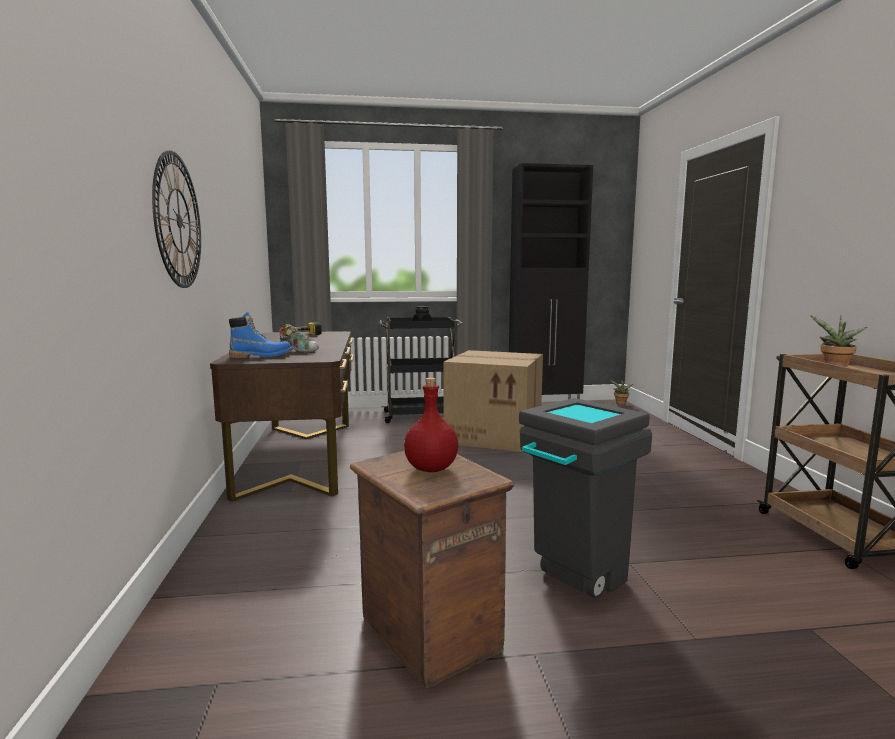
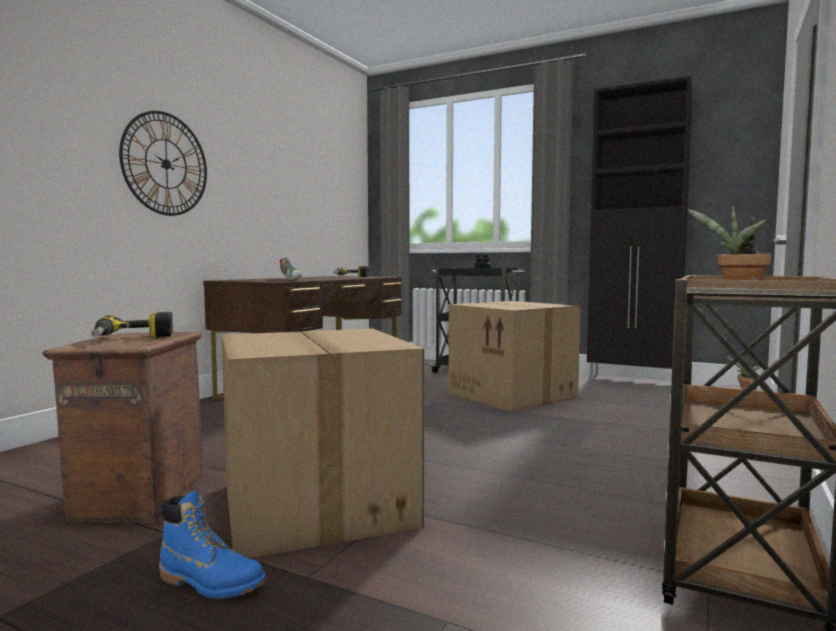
camera: 35 degrees right, 5 degrees down
(261, 356) = (250, 280): blue boot -> blue boot (211, 583)
(430, 468) = (133, 338): red bottle -> power drill
(575, 581) = (313, 504): grey trash can -> cardboard box

